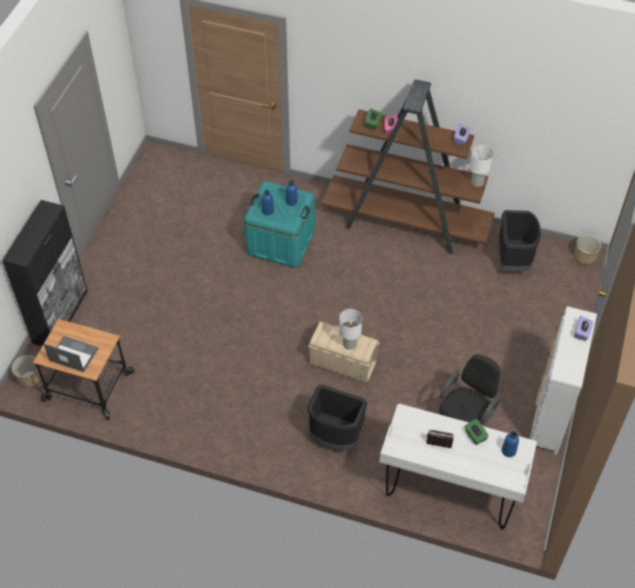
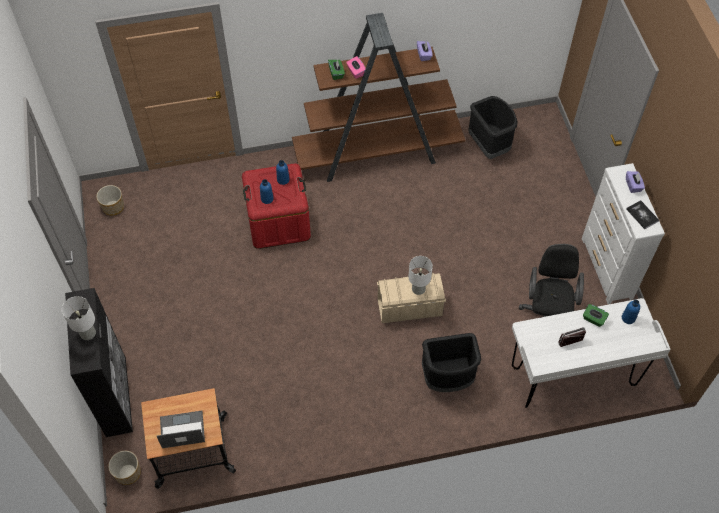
camera: 30 degrees left, 5 degrees up
(281, 242) = (278, 222): turquoise storage box -> red storage box
(477, 182) = (442, 88): white table lamp -> white table lamp (88, 333)
(571, 361) = (642, 215): none -> book
(584, 257) = (543, 116): planter -> planter (113, 207)

